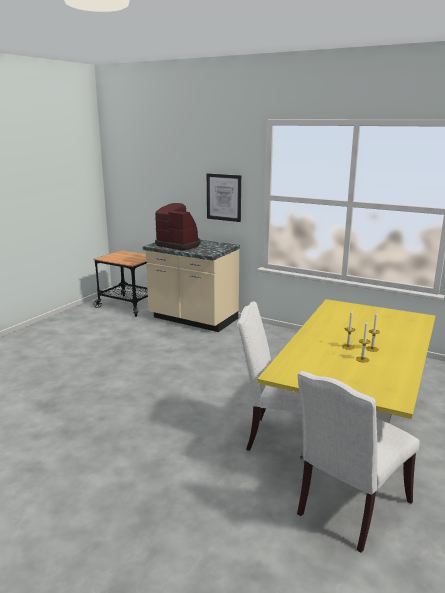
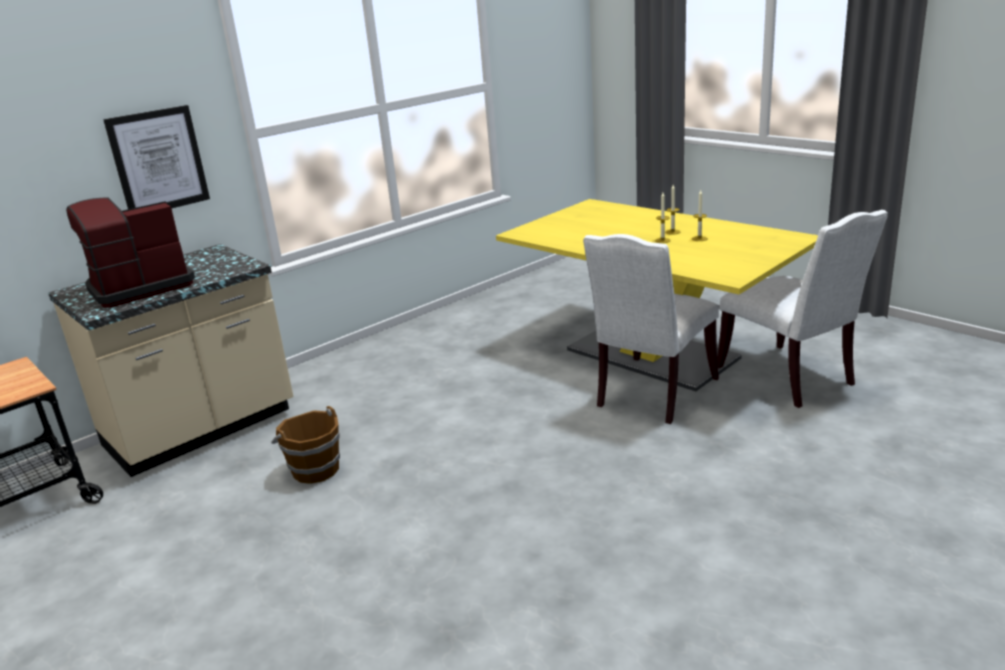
camera: 70 degrees left, 5 degrees up
(166, 350) = (314, 469): none -> brown bucket

